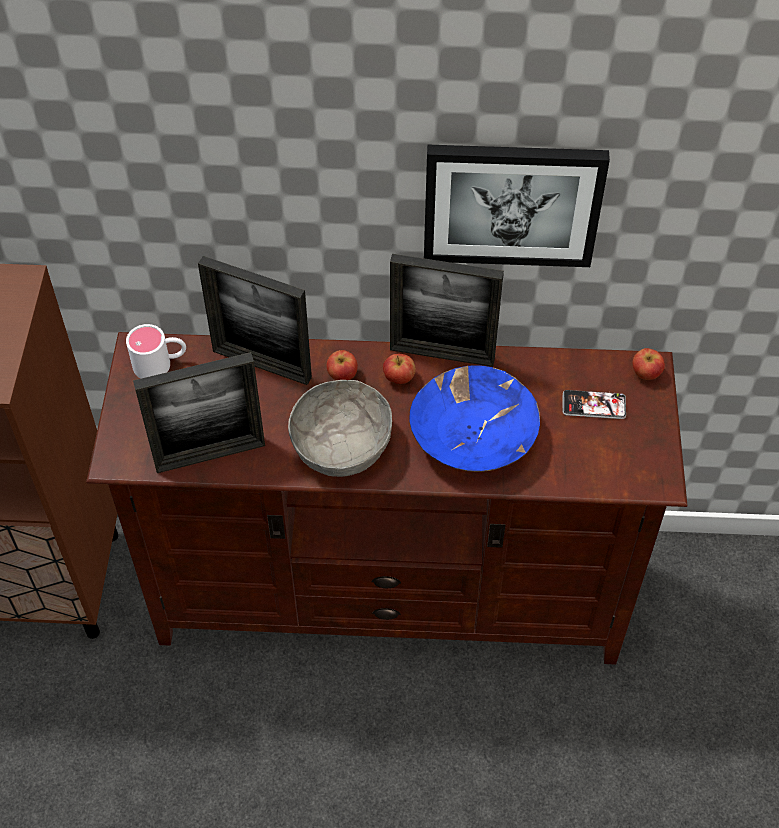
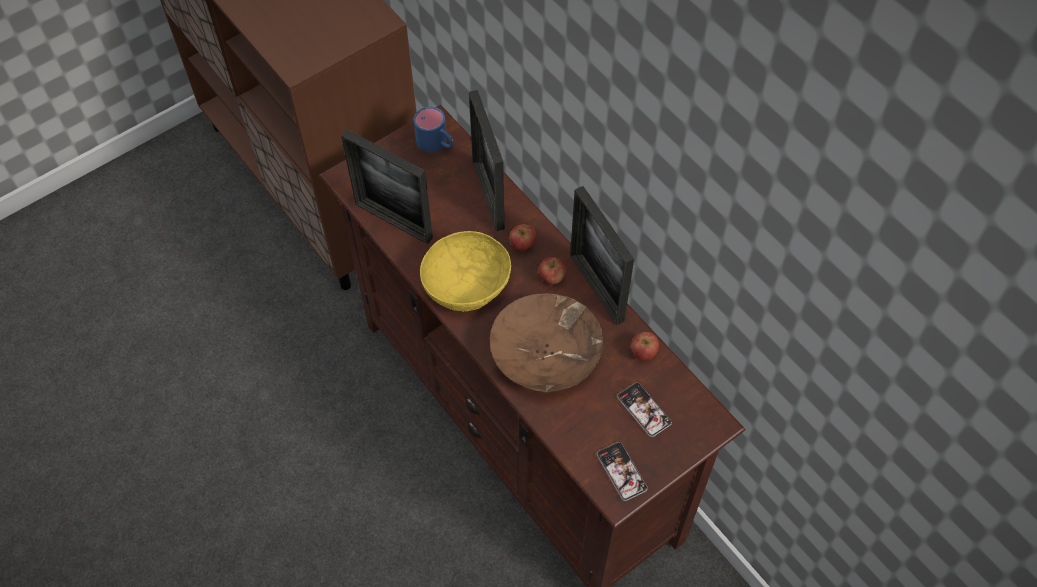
camera: 50 degrees right, 5 degrees up
(160, 363) = (436, 143): white mug -> blue mug
(341, 445) = (466, 285): grey bowl -> yellow bowl
(473, 436) = (546, 354): blue bowl -> brown bowl
(512, 203) = (666, 215): picture -> none
(639, 462) = (621, 471): none -> phone
(645, 373) = (706, 424): apple -> apple (643, 352)

